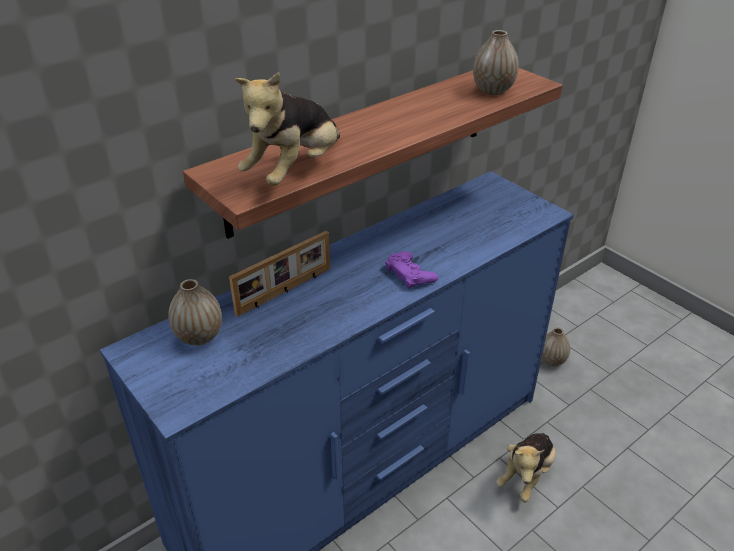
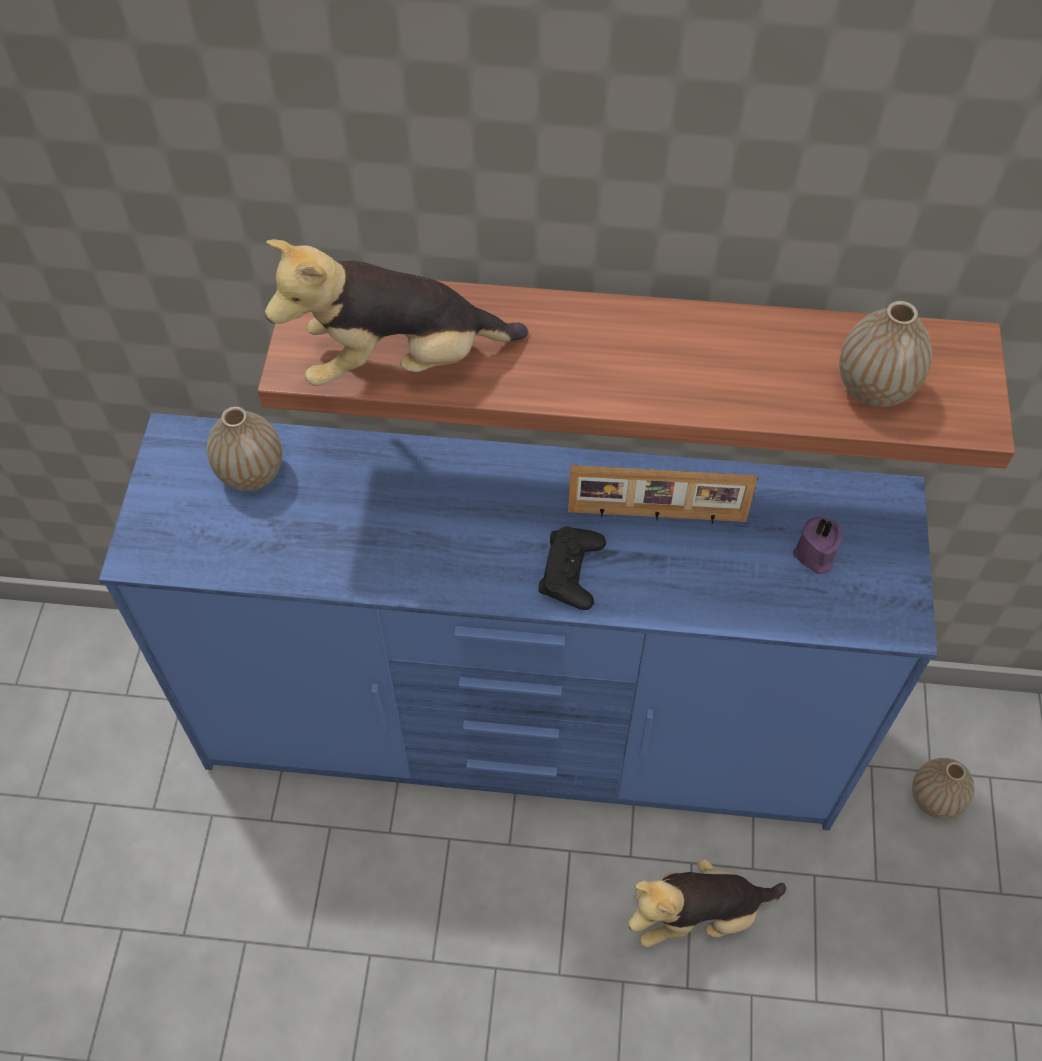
camera: 45 degrees right, 20 degrees up
(285, 291) = (402, 480): picture frame -> picture frame (656, 516)
(410, 274) = (571, 571): purple game controller -> black game controller
(491, 212) = (815, 555): none -> purple candle

